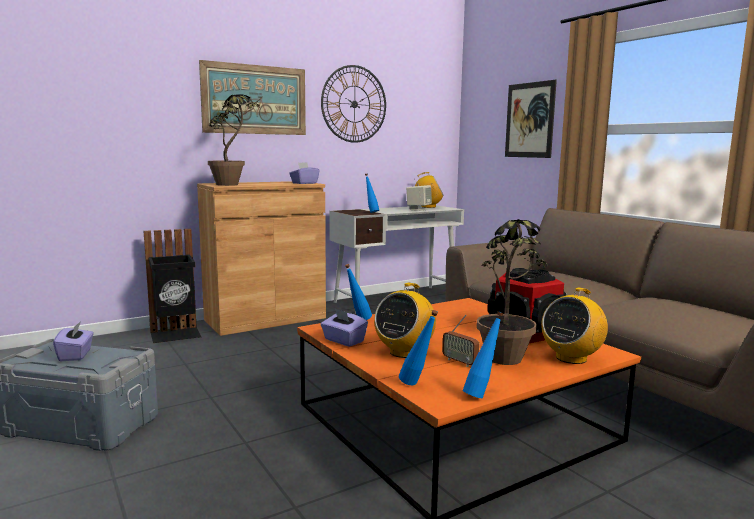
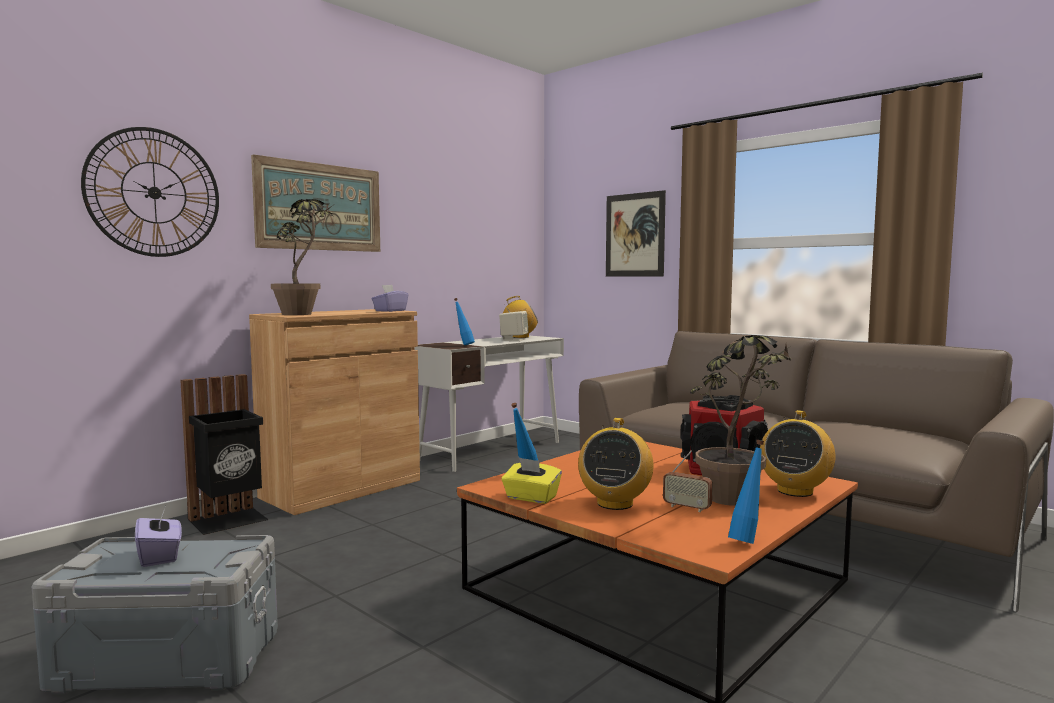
camera: 15 degrees left, 5 degrees down
(343, 341) = (531, 498): purple tissue box -> yellow tissue box
(354, 104) = (433, 215): wall clock -> wall clock (154, 193)
(417, 385) = (667, 538): blue bottle -> none

